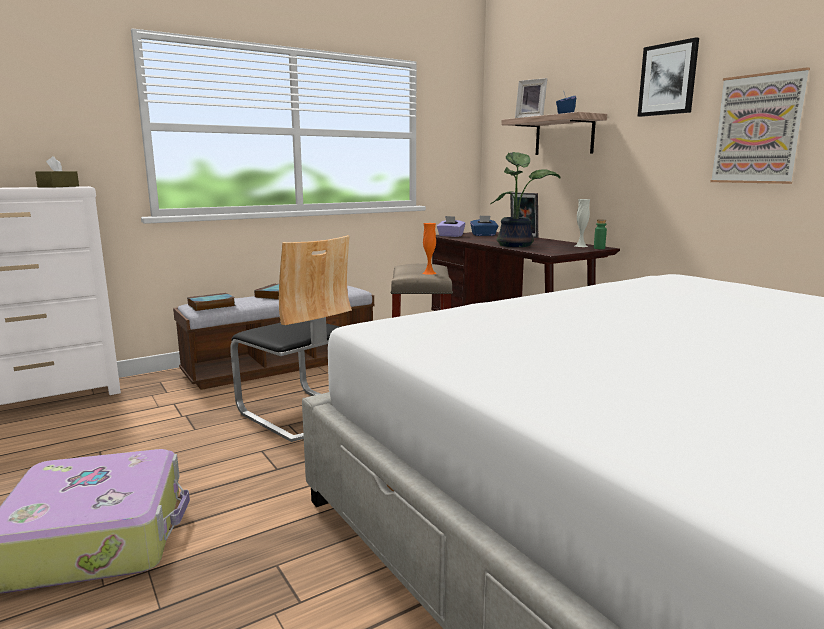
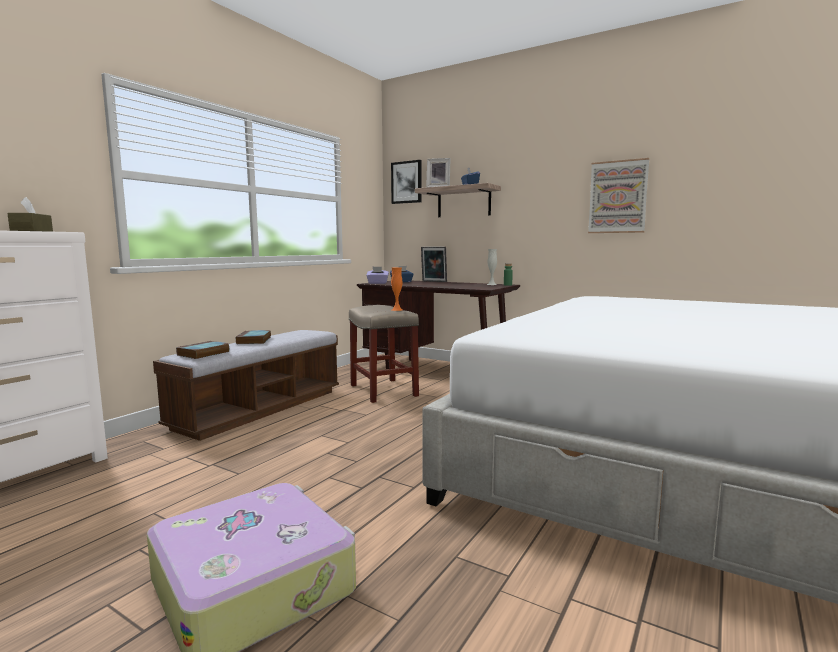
camera: 25 degrees left, 5 degrees down
(298, 413) = (326, 443): chair -> none
(516, 245) = (446, 286): potted plant -> none
(668, 79) = (549, 162): picture -> picture (406, 182)

